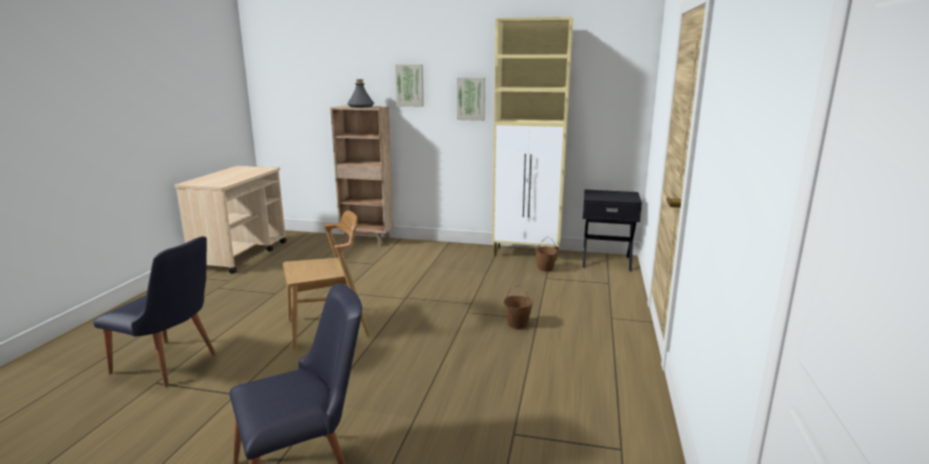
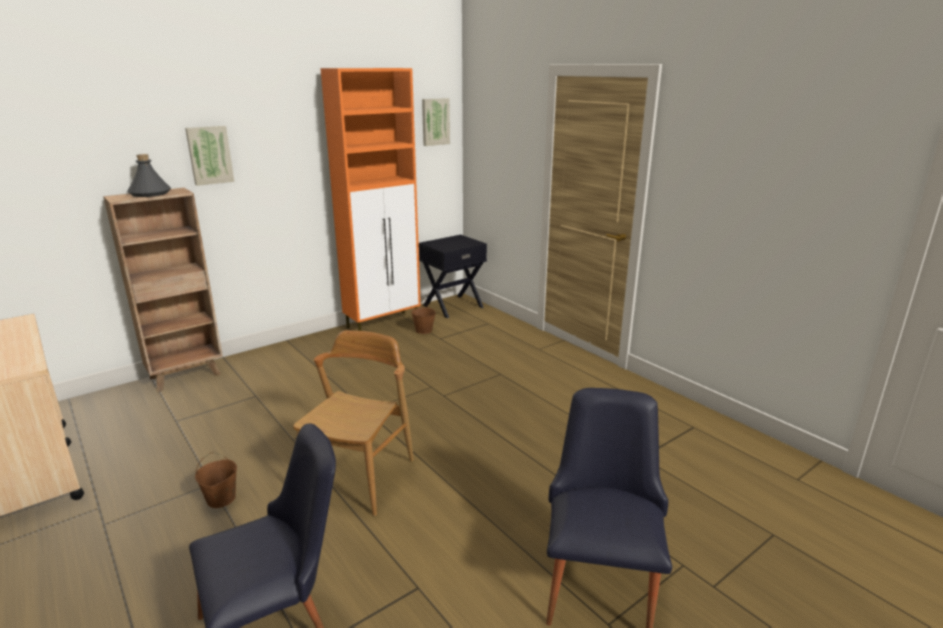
camera: 50 degrees left, 5 degrees up
(471, 99) = (292, 164): picture -> picture (435, 121)
(517, 324) = (496, 385): brown bucket -> brown bucket (221, 499)
(527, 254) = (383, 323): beige cabinet -> orange cabinet

